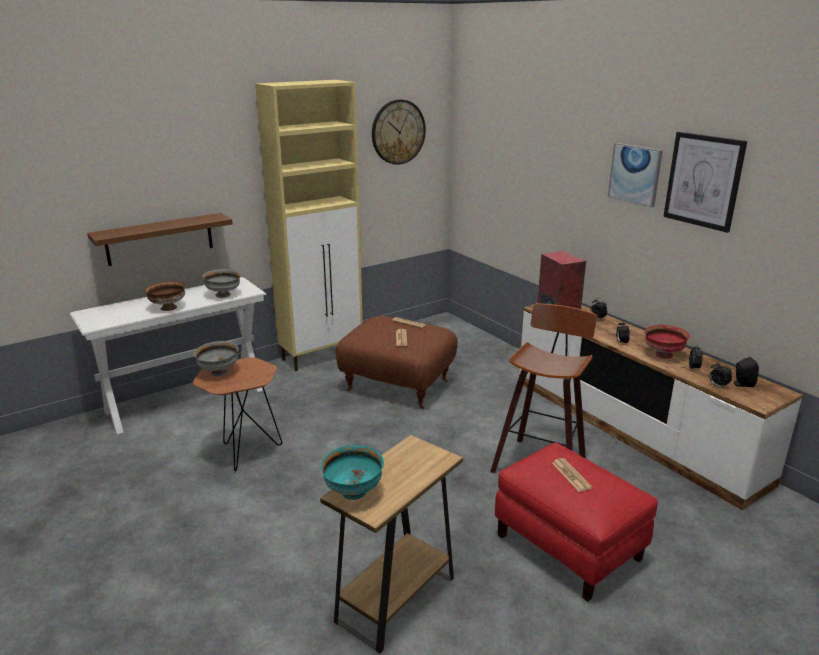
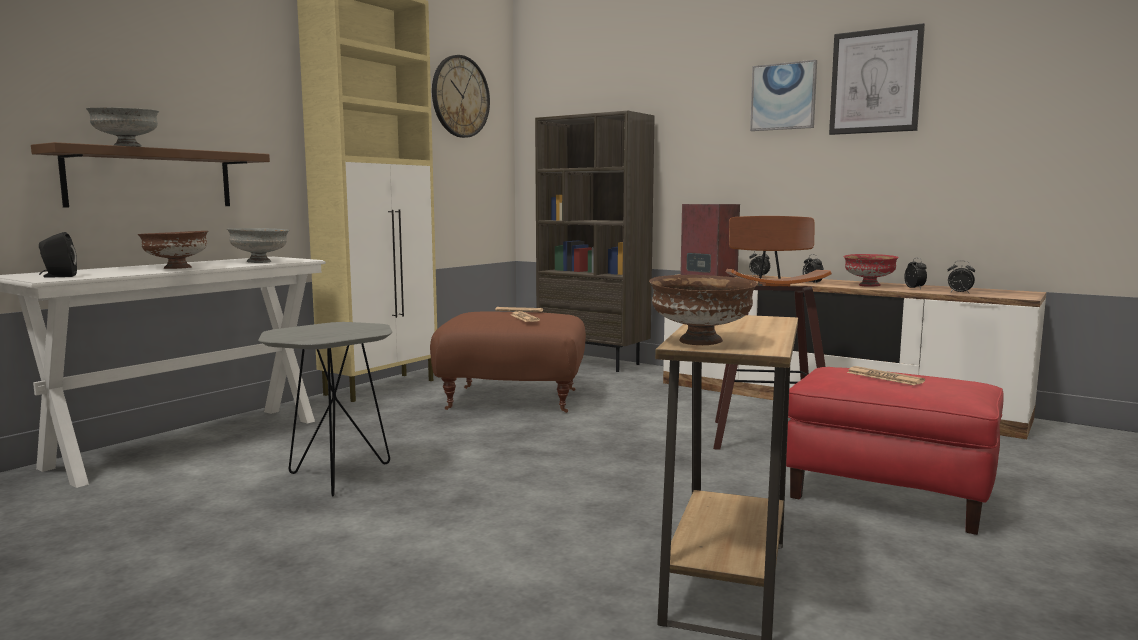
camera: 20 degrees left, 15 degrees down
(219, 372) = (297, 332): grey bowl -> grey bowl (127, 146)
(244, 453) = (334, 478): brown side table -> grey side table
(354, 493) = (702, 342): turquoise bowl -> brown bowl
(487, 345) = (594, 362): none -> brown bookcase
(742, 384) = (980, 291): black speaker -> black speaker (58, 276)

